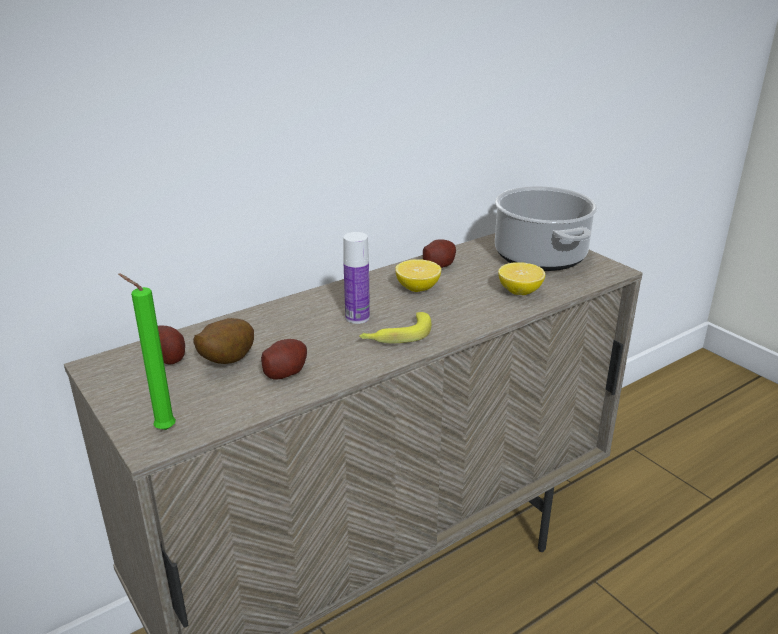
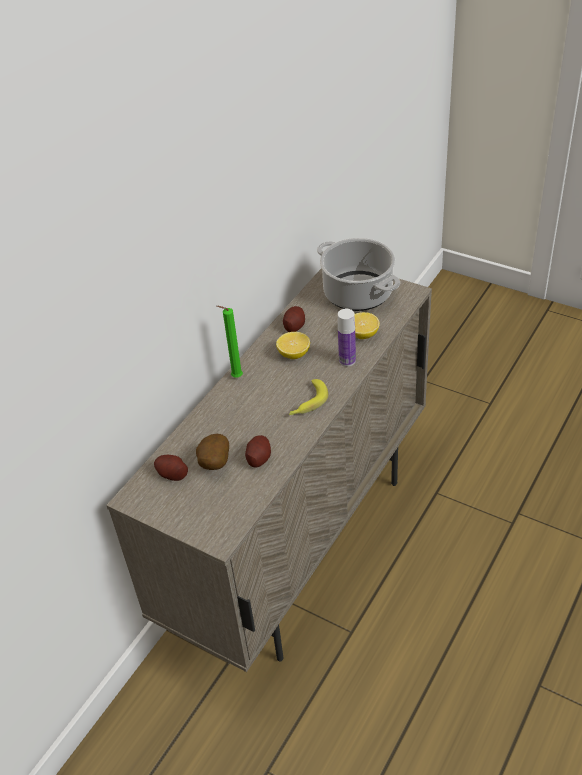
camera: 20 degrees left, 15 degrees up
(162, 429) = (218, 528): green candle -> green candle (235, 377)
(357, 317) = (271, 396): bottle -> bottle (347, 360)

